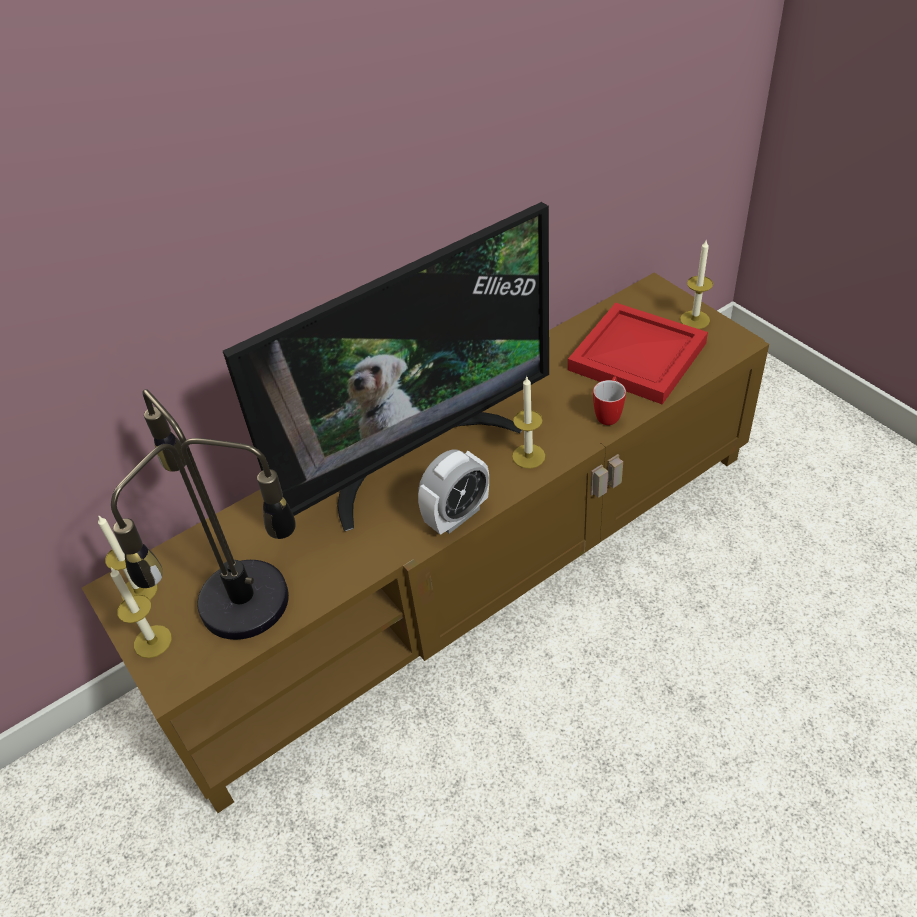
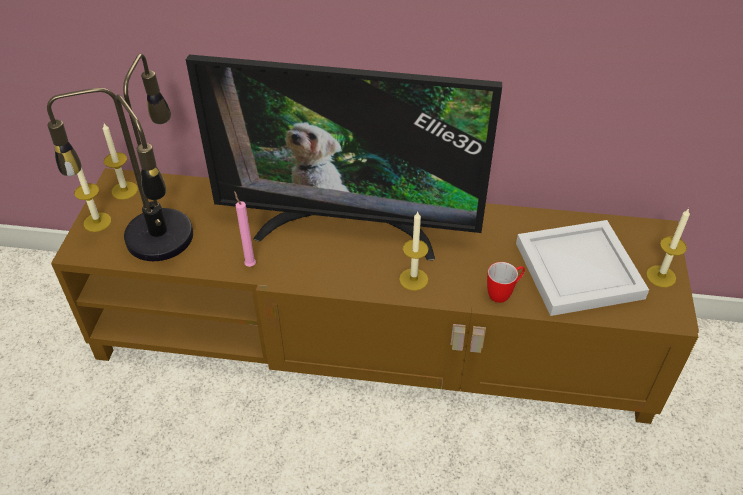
camera: 40 degrees right, 0 degrees up
(371, 554) = (249, 264): none -> pink candle
(457, 516) = (323, 281): alarm clock -> none
(639, 356) = (580, 271): red tray -> white tray

